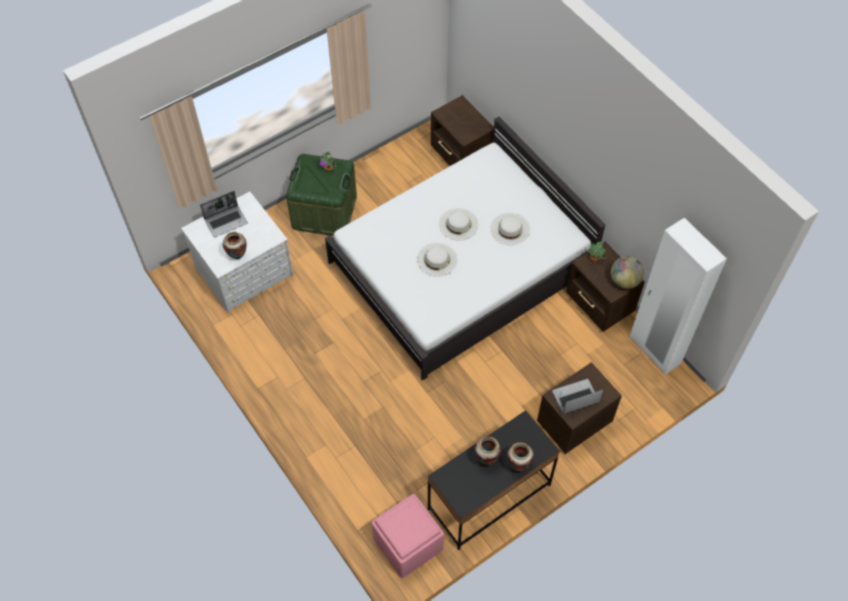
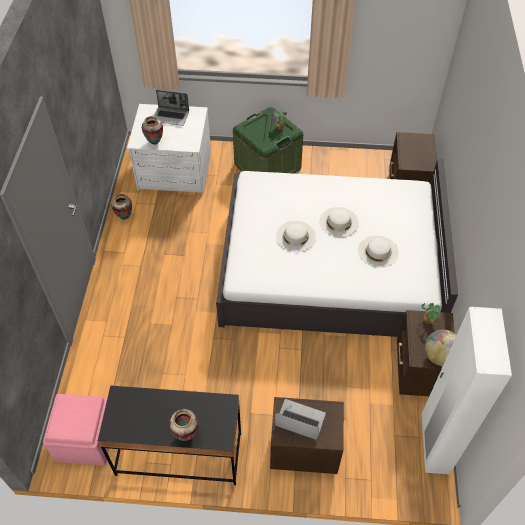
camera: 40 degrees right, 5 degrees down
(486, 459) = (166, 409): vase -> vase (124, 217)

